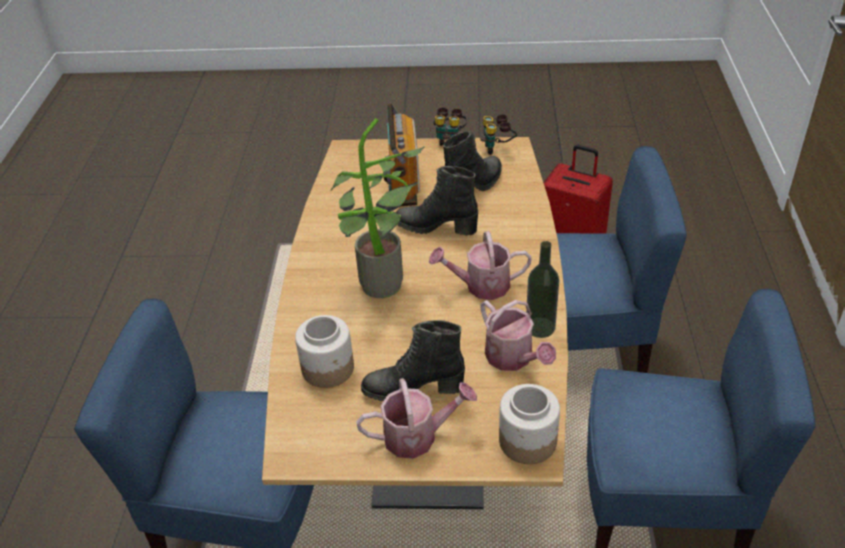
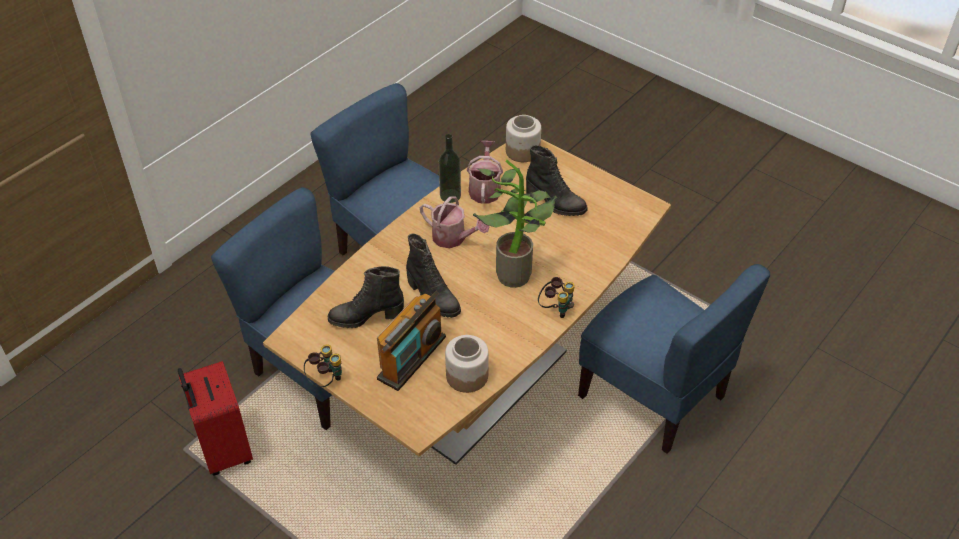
camera: 145 degrees left, 5 degrees up
(328, 368) = (593, 240): jar -> jar (466, 375)
(417, 436) = (574, 181): watering can -> none
(498, 149) = (302, 343): binoculars -> binoculars (556, 308)

